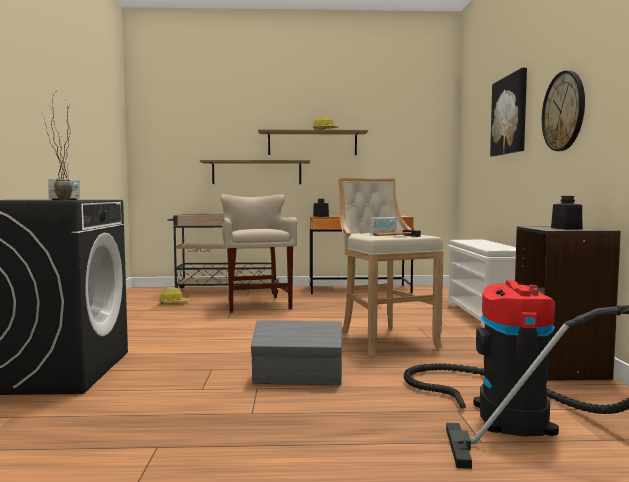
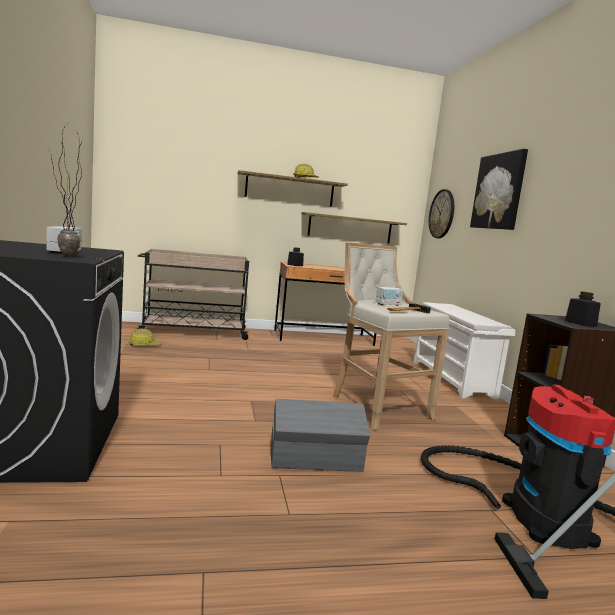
camera: 10 degrees left, 5 degrees up
(256, 172) = (231, 213): shelf -> shelf (350, 228)
(256, 305) = (232, 352): beige stool -> none
(563, 111) = (572, 202): wall clock -> wall clock (442, 214)

